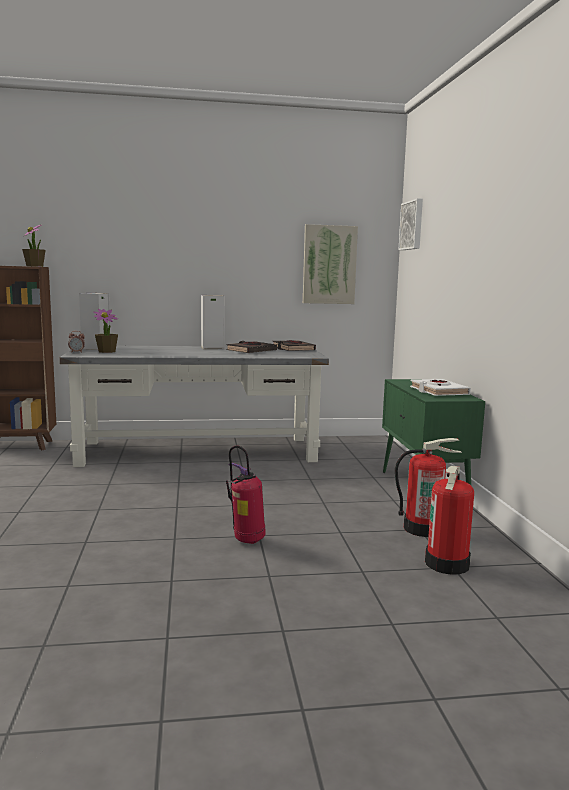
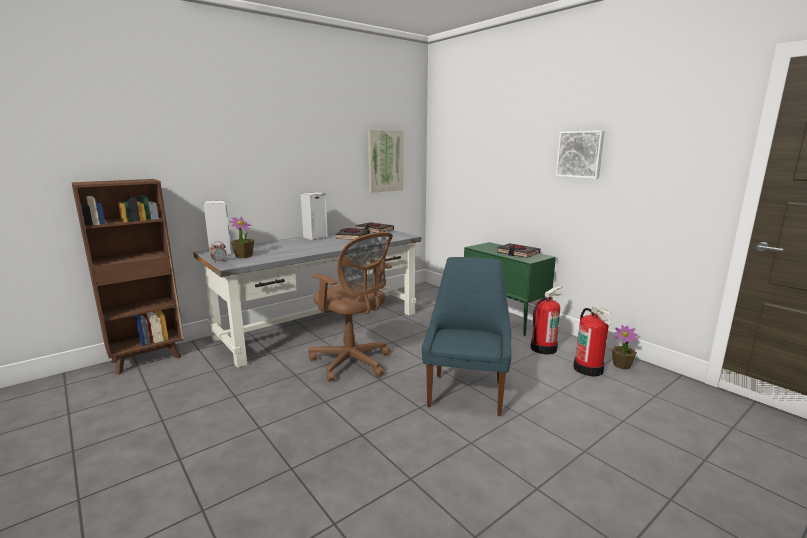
camera: 30 degrees left, 5 degrees up
(35, 266) = (144, 179): potted plant -> potted plant (622, 365)
(175, 488) = (353, 363): none -> brown office chair
(246, 541) = (466, 392): fire extinguisher -> blue chair
(412, 225) = (446, 130): picture -> picture (580, 154)
(438, 391) = (517, 253): white book -> black book

